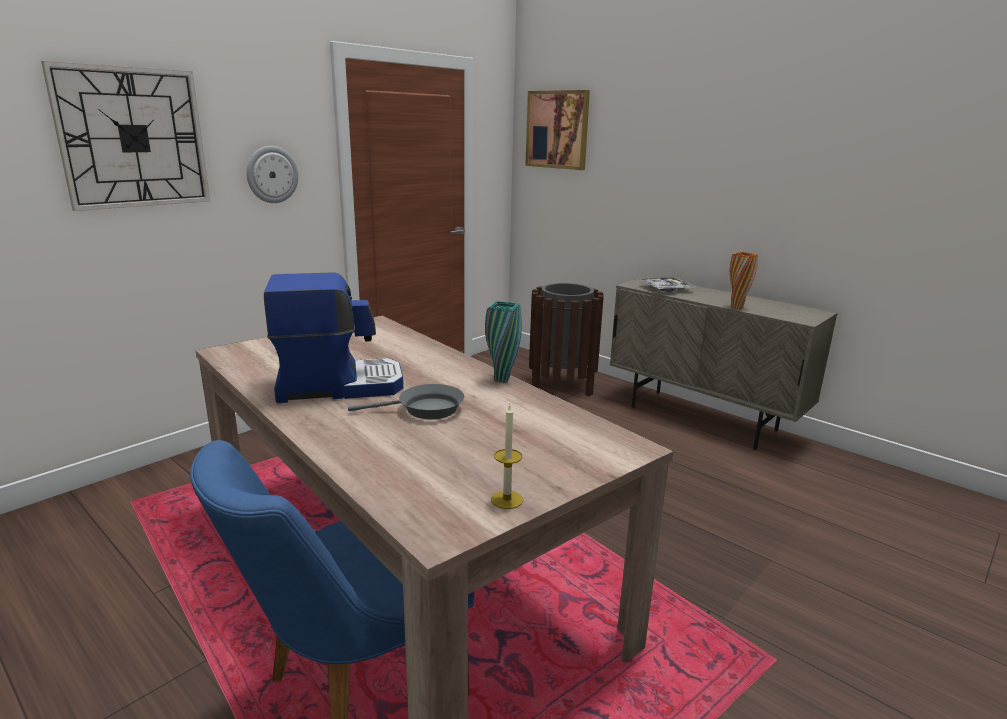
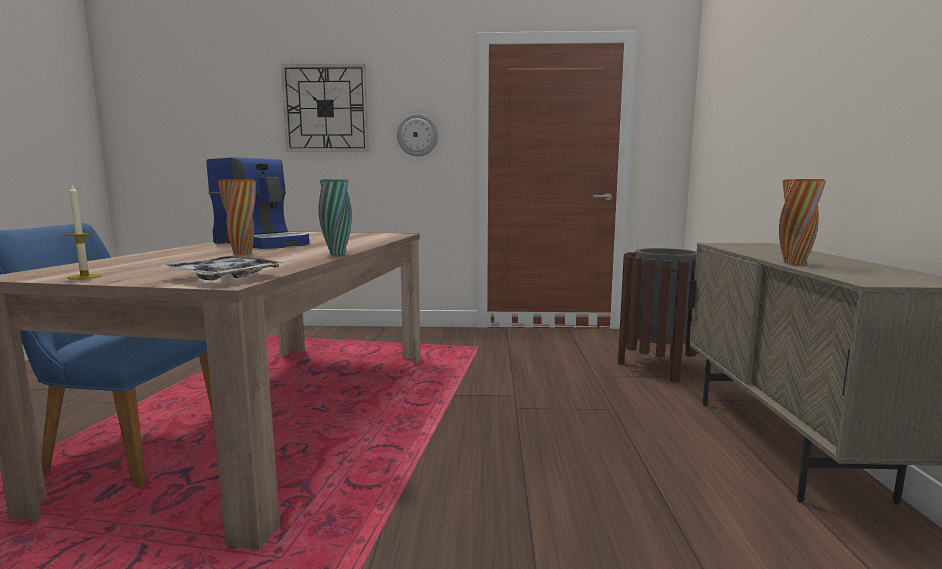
camera: 50 degrees right, 10 degrees down
(425, 409) = (242, 253): grey frying pan -> orange vase
(557, 130) = (719, 86): picture -> none
(666, 289) = (751, 248): tray -> tray (224, 277)

